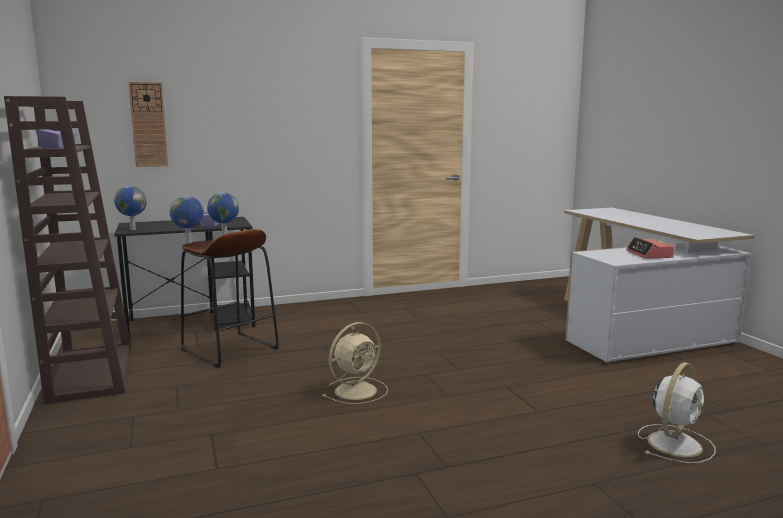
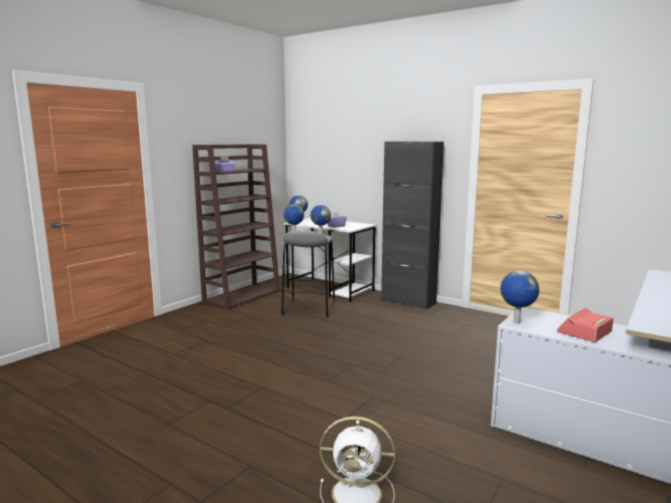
camera: 55 degrees right, 0 degrees up
(148, 124) = (330, 157): wall clock -> none
(193, 323) = (330, 289): black desk -> white desk
(230, 350) = (308, 308): brown stool -> grey stool
(310, 307) = (408, 301): none -> black cabinet
(357, 390) = (299, 354): beige fan -> none
(613, 261) = (516, 322): none -> globe

